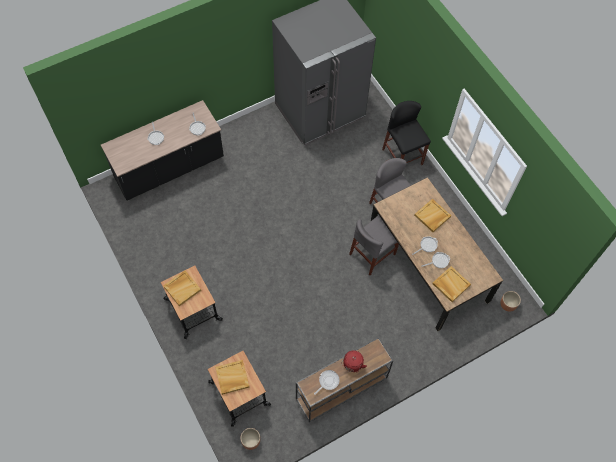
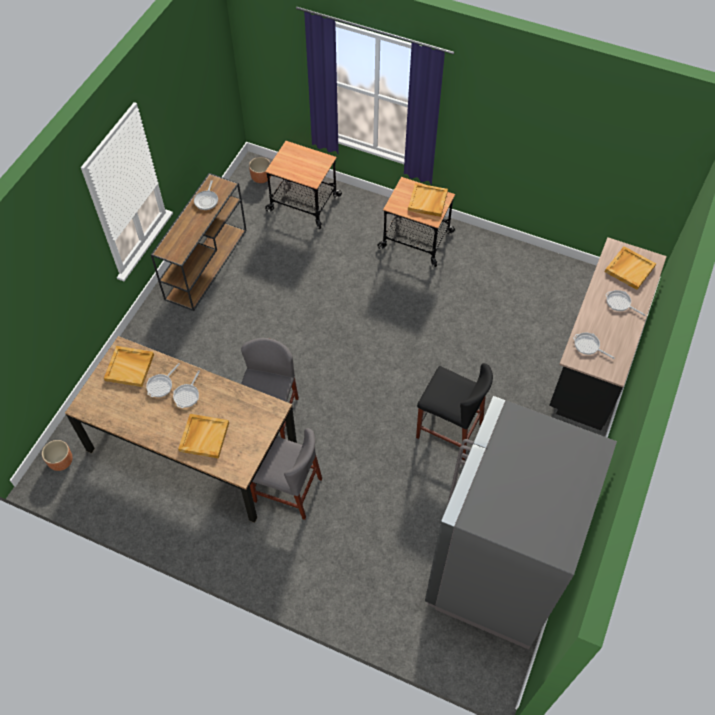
camera: 145 degrees right, 5 degrees down
(232, 378) = (306, 163): beige tray -> beige tray (629, 268)
(352, 365) = (191, 226): red kettle -> none
(402, 157) = (325, 579): black stool -> black stool (449, 431)

